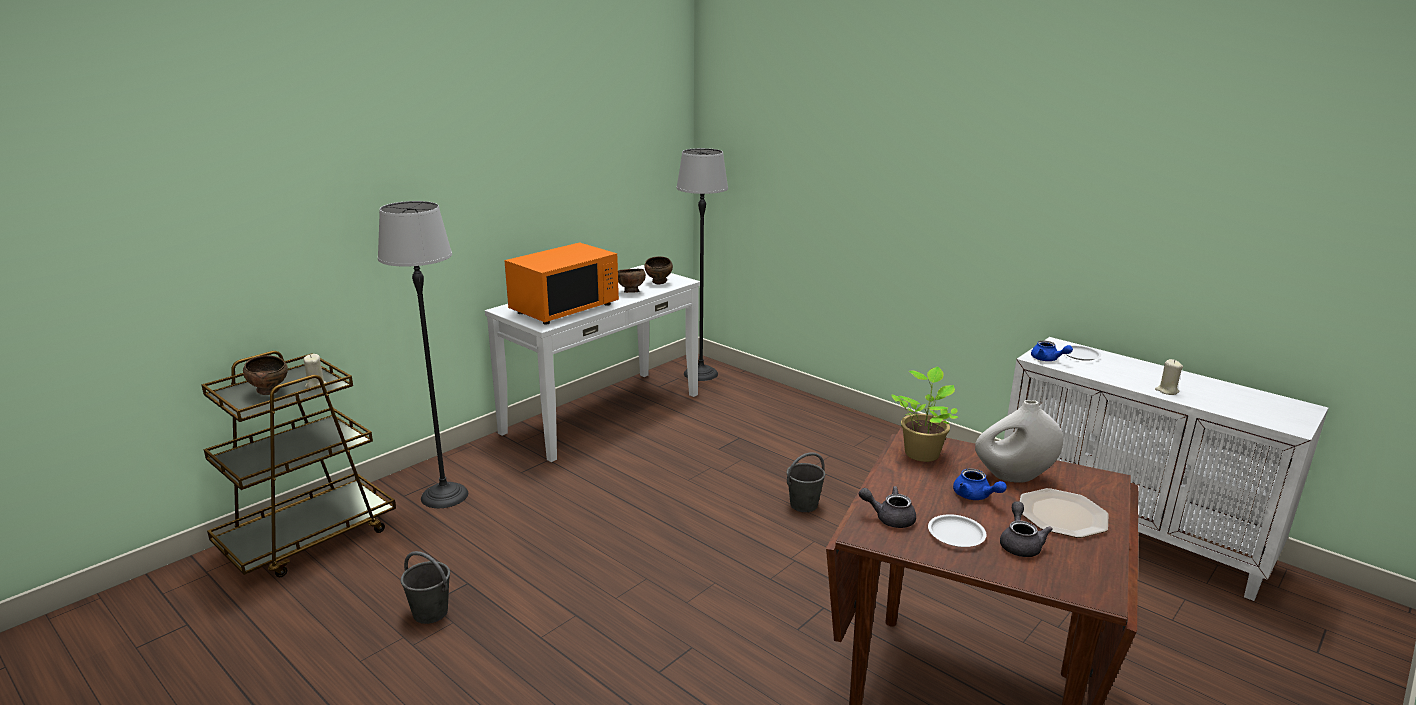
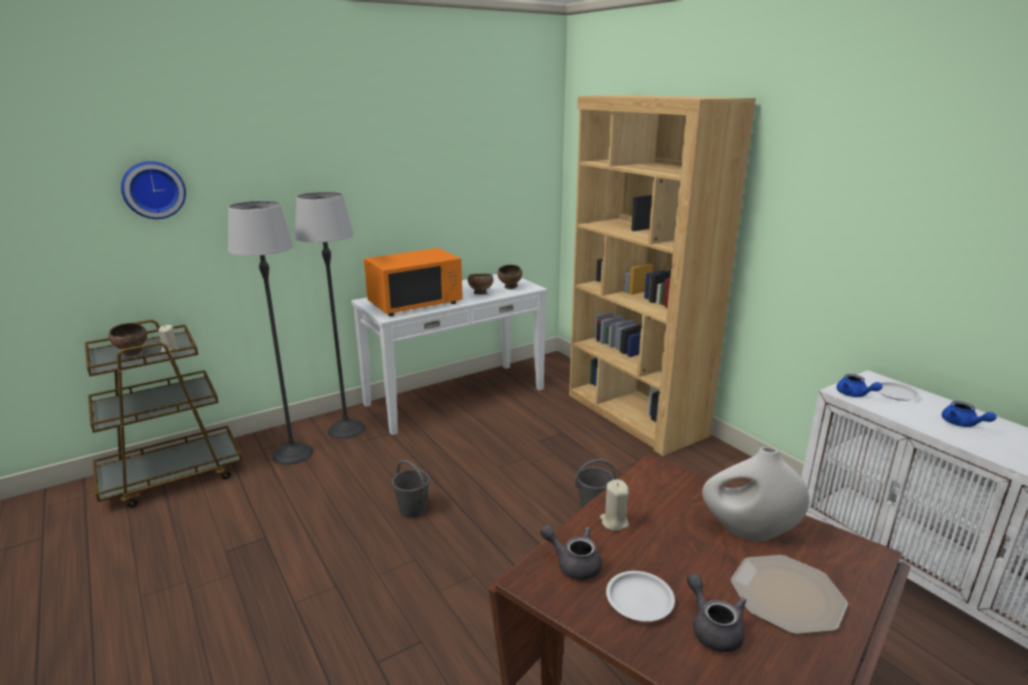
camera: 15 degrees right, 0 degrees up
(274, 194) = (153, 189): none -> wall clock
(431, 613) = (221, 561): grey bucket -> grey bucket (413, 510)
(701, 373) = (555, 370): floor lamp -> floor lamp (347, 429)
(806, 411) = (634, 415): none -> brown bookcase
(922, 452) = (656, 486): potted plant -> none
(975, 496) = (689, 551): blue teapot -> blue teapot (962, 424)
(1020, 544) = (713, 628): grey teapot -> grey teapot turned 45 degrees counterclockwise
(1166, 391) = (989, 447): beige candle -> beige candle (614, 522)

